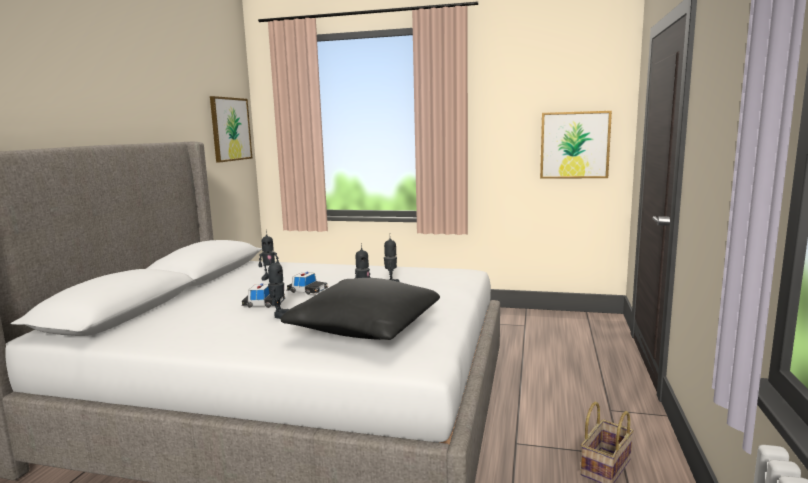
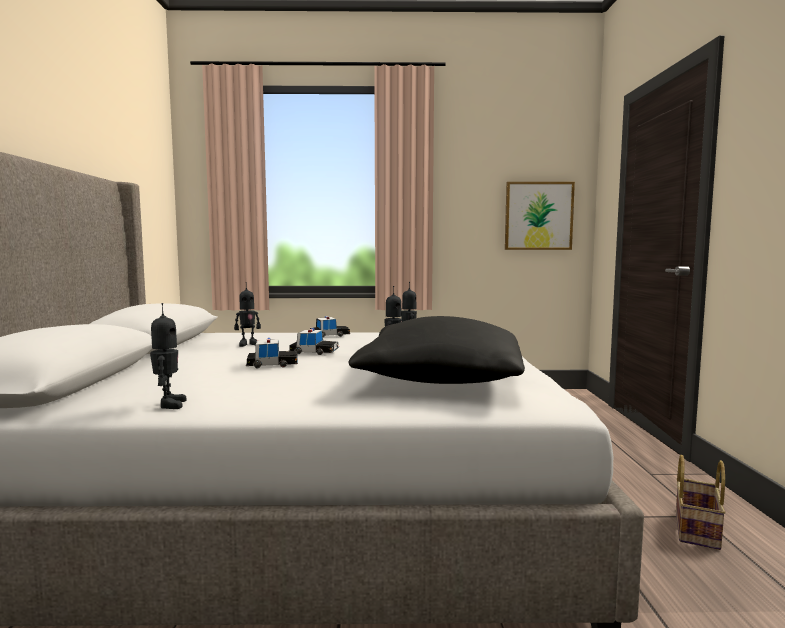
camera: 15 degrees left, 5 degrees down
(230, 129) = (154, 184): picture -> none
(279, 315) = (309, 373): toy robot -> toy robot (169, 405)
(341, 269) = (329, 335): none -> toy car

